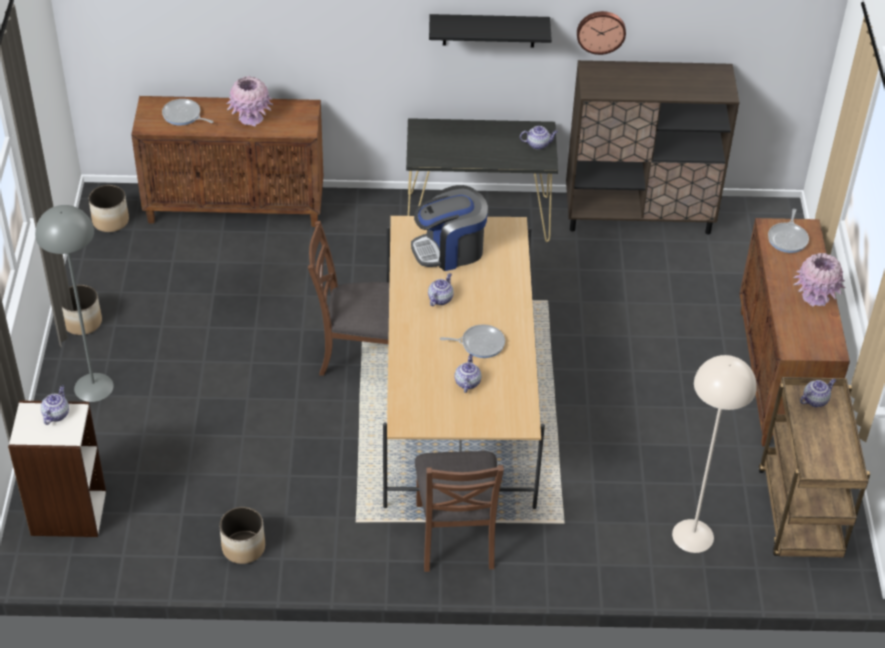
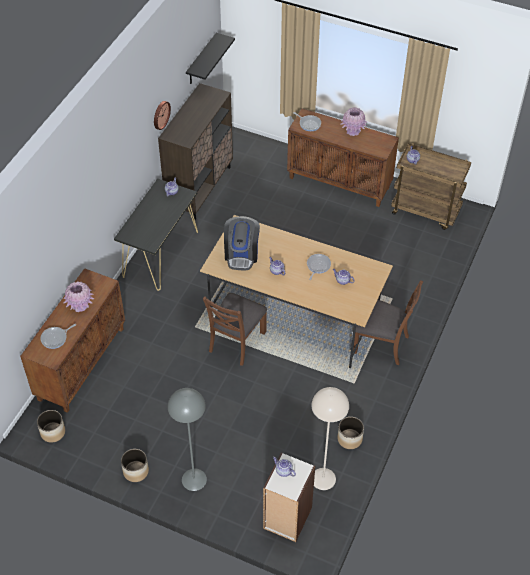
camera: 65 degrees left, 5 degrees up
(489, 30) = (128, 158): black shelf -> black shelf (201, 60)
(693, 536) = (421, 253): beige floor lamp -> beige floor lamp (323, 478)

